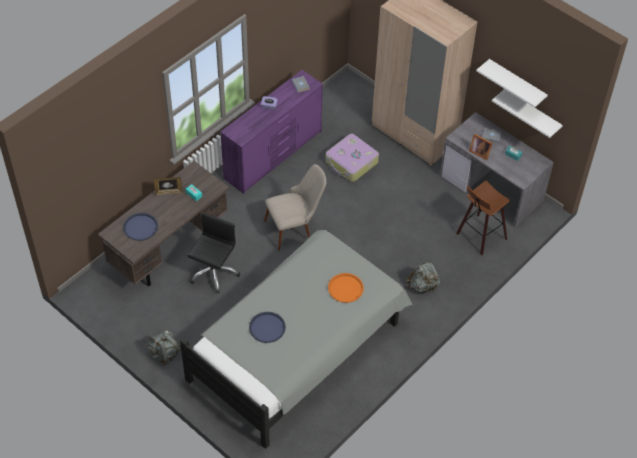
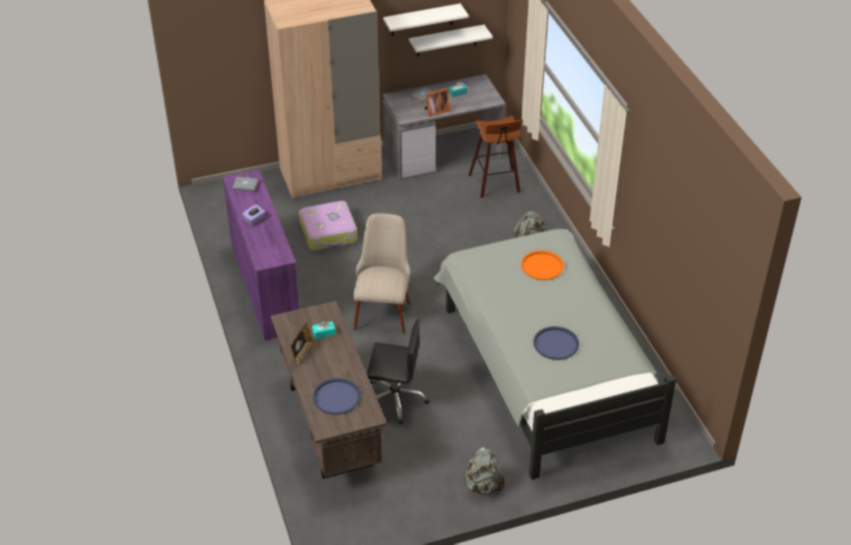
camera: 60 degrees left, 10 degrees down
(214, 272) = (395, 399): black office chair -> black office chair turned 135 degrees clockwise

